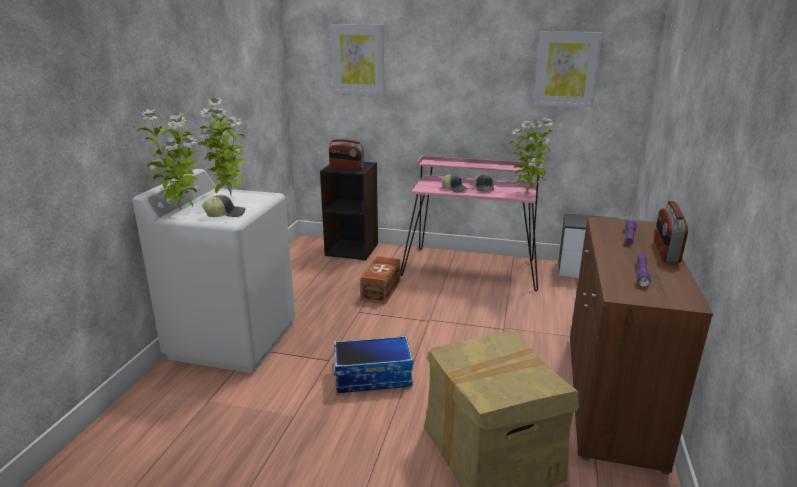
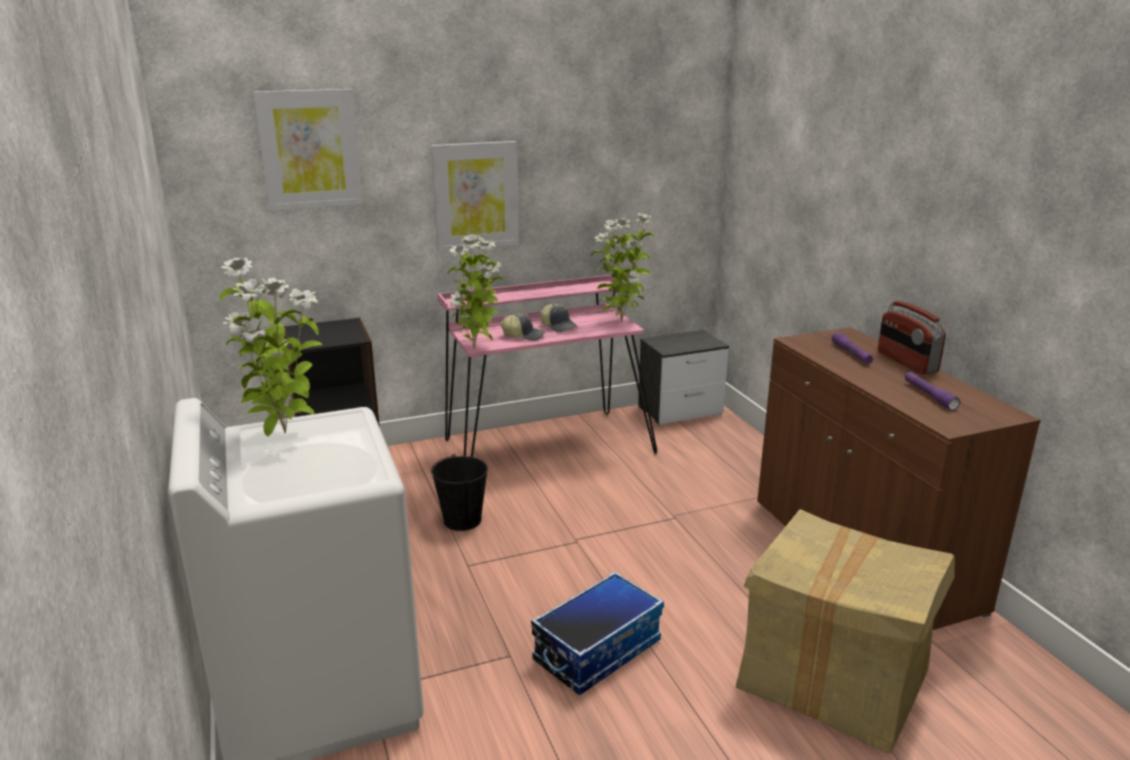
camera: 35 degrees left, 0 degrees up
(182, 210) = (247, 486): potted plant -> potted plant (476, 348)
(225, 214) = (344, 469): cap -> none
(346, 168) = (327, 337): radio -> none
(382, 290) = (462, 520): brown storage box -> black bucket
(566, 69) = (627, 141): picture -> picture (476, 196)

